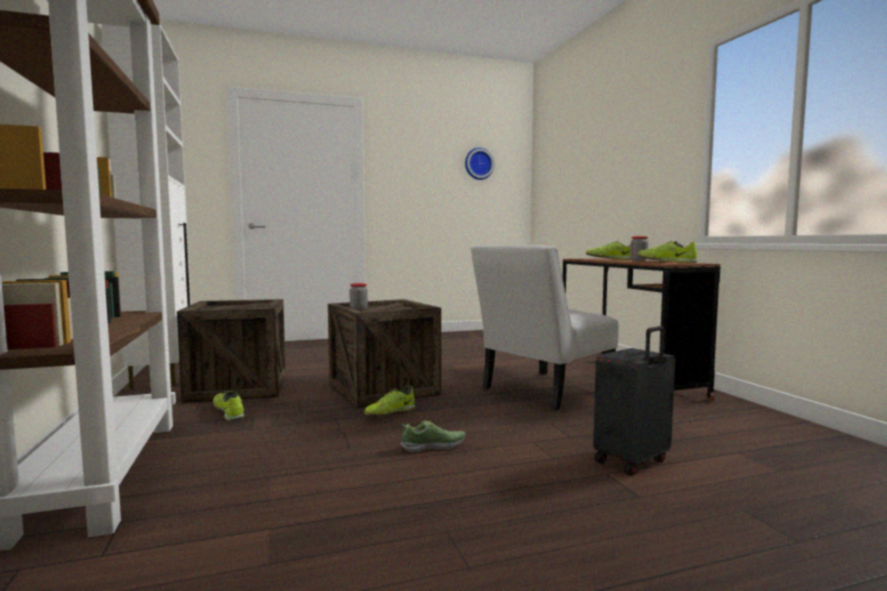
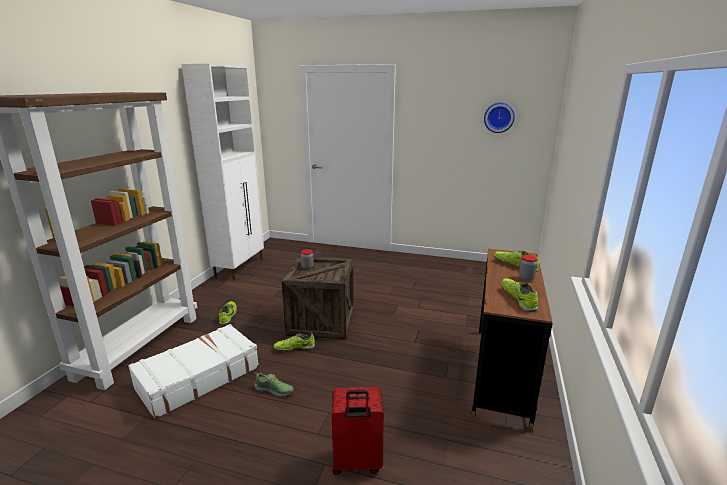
camera: 35 degrees right, 15 degrees up
(238, 387) = (257, 292): crate -> none
(291, 469) = (198, 377): none -> white suitcase
(542, 391) = (414, 361): white chair -> none
(633, 461) = (356, 463): black suitcase -> red suitcase

